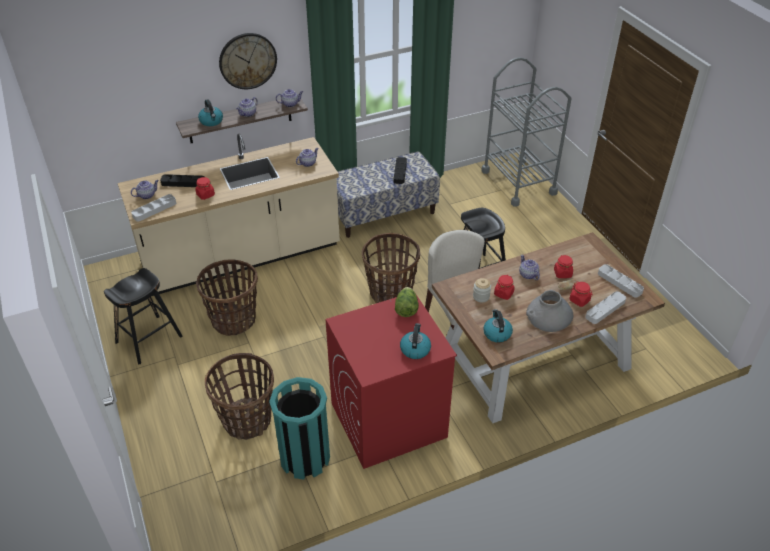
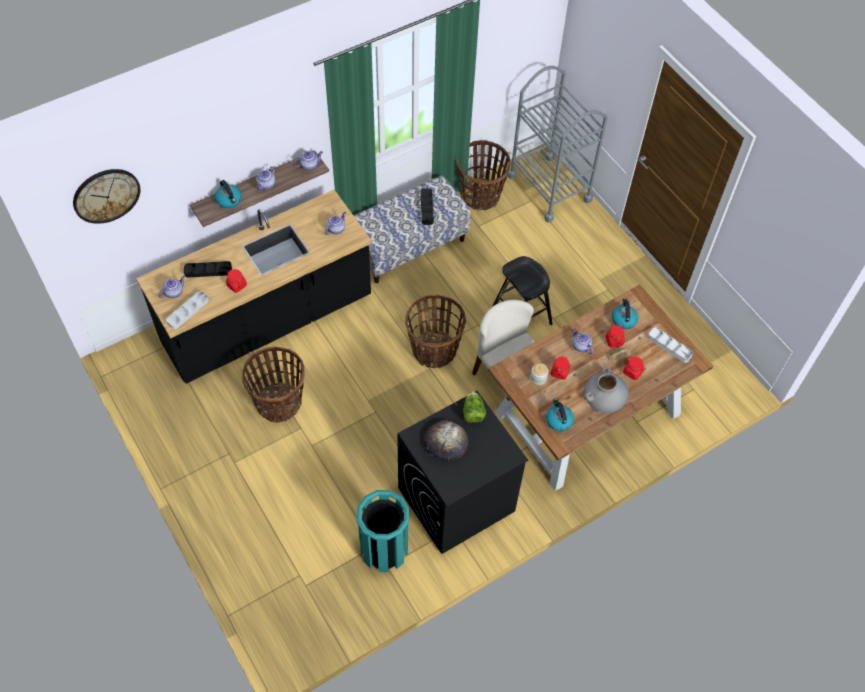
camera: 10 degrees left, 15 degrees up
(149, 339) = (196, 436): black stool -> none
(241, 257) = (267, 321): beige counter -> black counter
(247, 420) = (320, 516): basket -> basket (480, 195)
(248, 61) = (262, 133): wall clock -> wall clock (106, 195)
(373, 331) = (445, 442): none -> bread
(387, 420) = (455, 500): red washing machine -> black washing machine
(415, 349) = (488, 458): kettle -> kettle (623, 319)
(605, 309) = (657, 380): grey tray -> none

